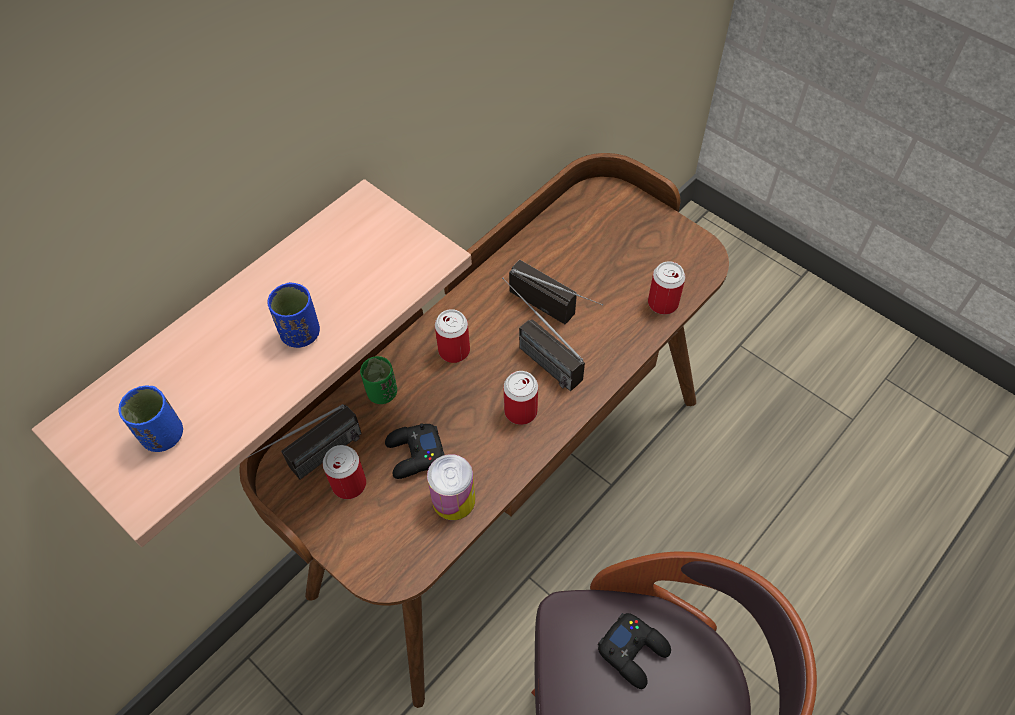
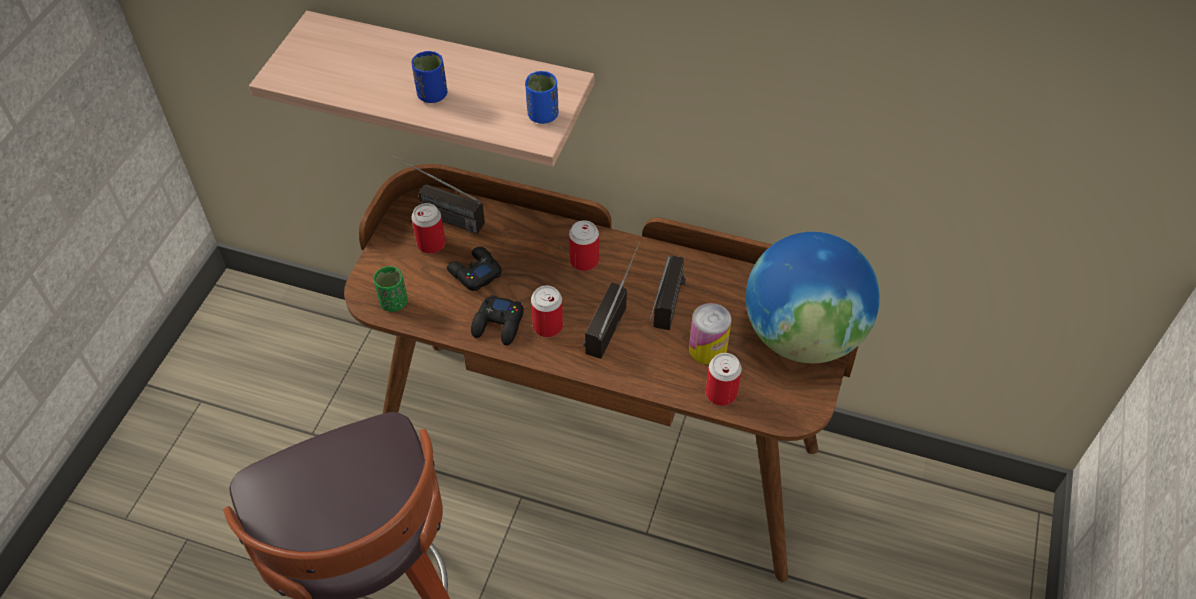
camera: 65 degrees right, 5 degrees down
(163, 435) = (324, 65): blue cup -> blue cup (543, 115)
(382, 393) = (520, 231): green cup -> green cup (394, 302)
(453, 500) = (446, 311): can -> can (707, 349)
(626, 221) = (802, 335): none -> globe
(634, 651) = (371, 482): black game controller -> black game controller (498, 324)

